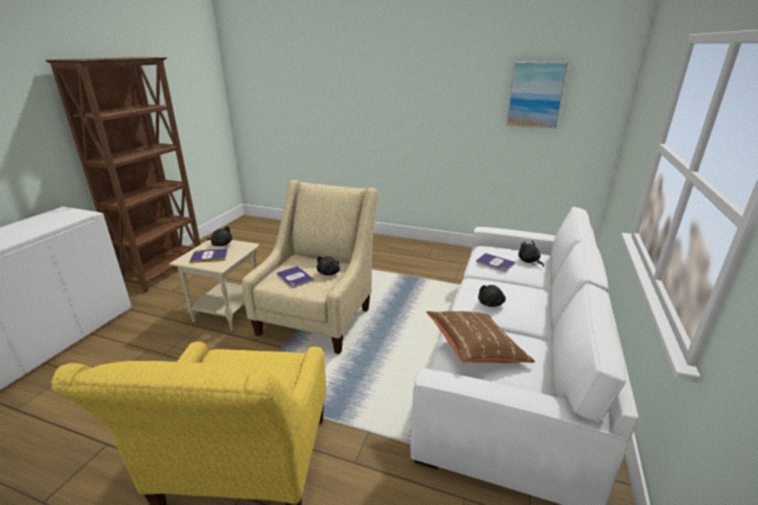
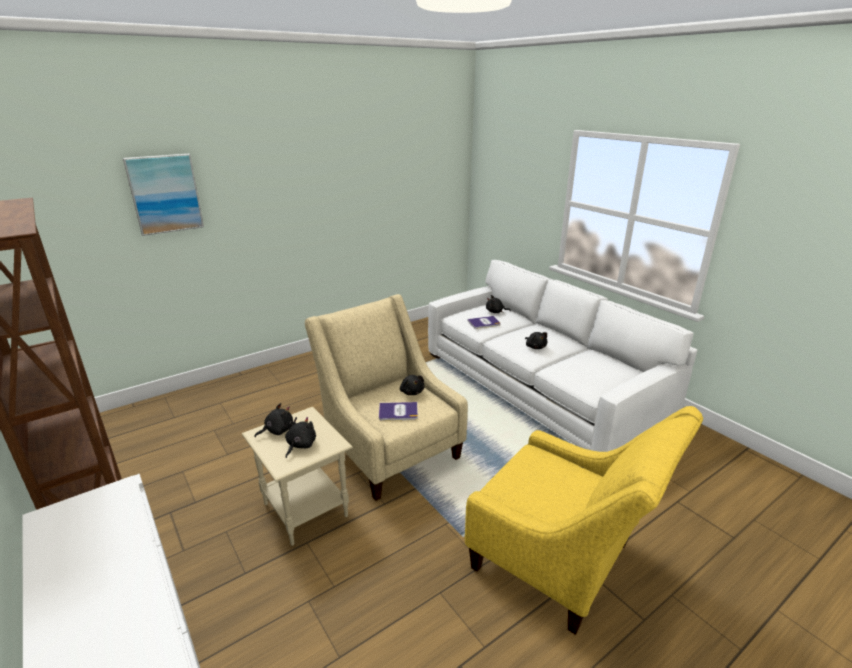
camera: 55 degrees left, 0 degrees up
(209, 256) = (300, 445): book -> black plush toy
(475, 350) = (583, 374): brown pillow -> none
(535, 94) = (412, 174): picture -> picture (165, 194)

